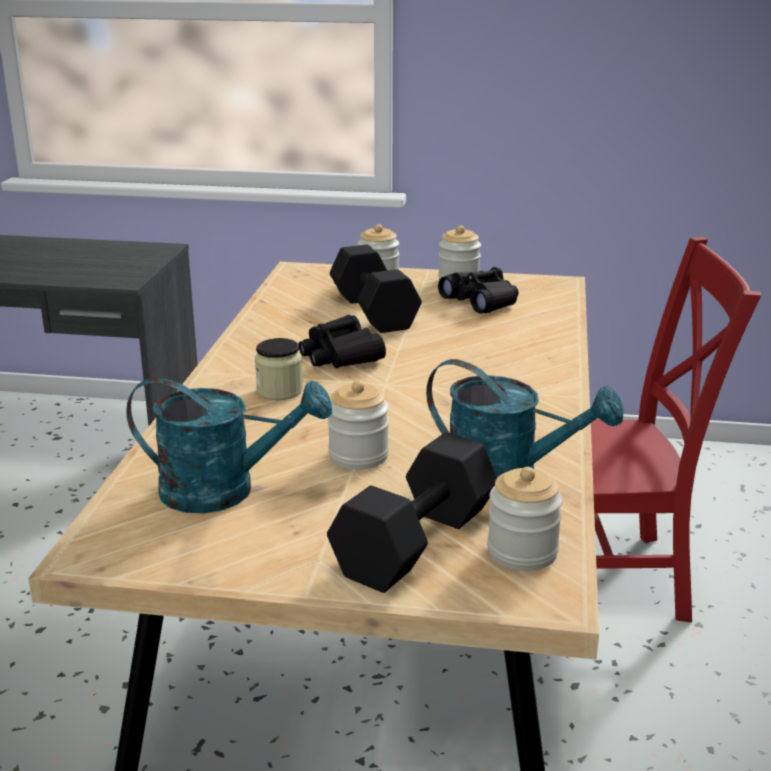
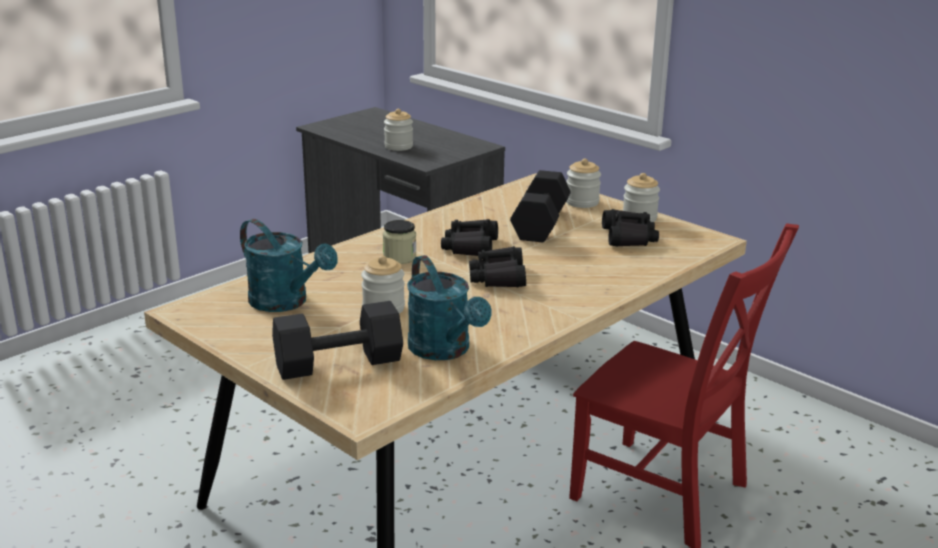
camera: 35 degrees right, 0 degrees up
(425, 379) = (498, 277): none -> black binoculars
(522, 552) = (385, 389): jar -> jar (398, 146)

